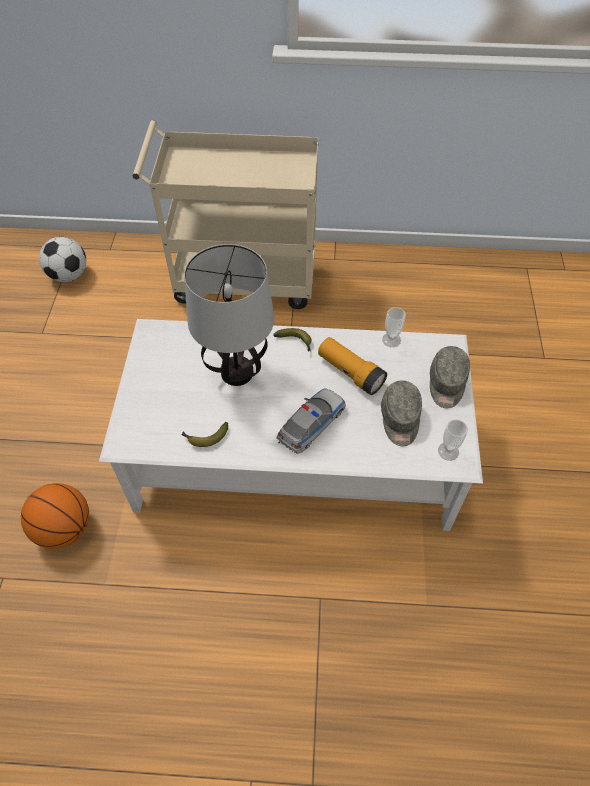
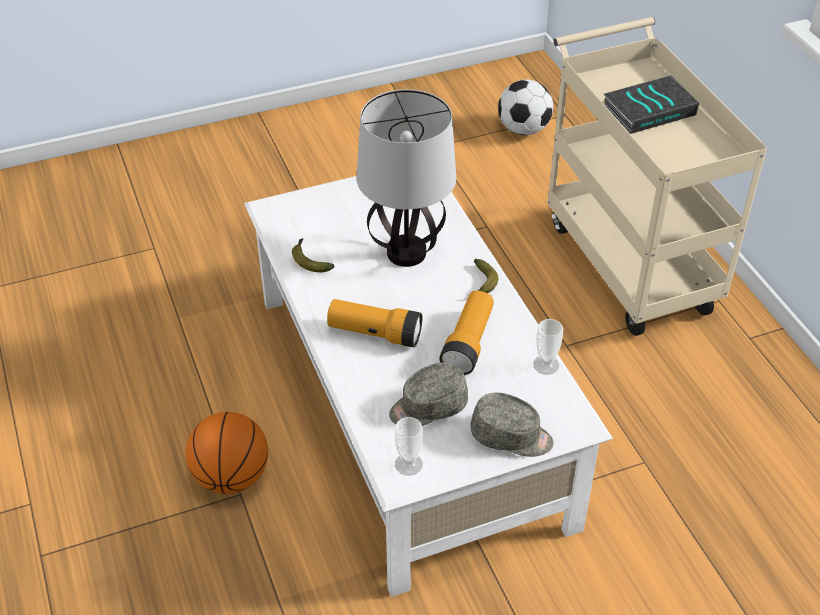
camera: 65 degrees right, 10 degrees down
(64, 528) = (221, 264): basketball -> basketball (231, 477)
(224, 173) = (649, 109): none -> book
(311, 424) = (375, 333): toy car -> flashlight
(446, 384) = (511, 436): grey cap -> grey cap turned 150 degrees counterclockwise

